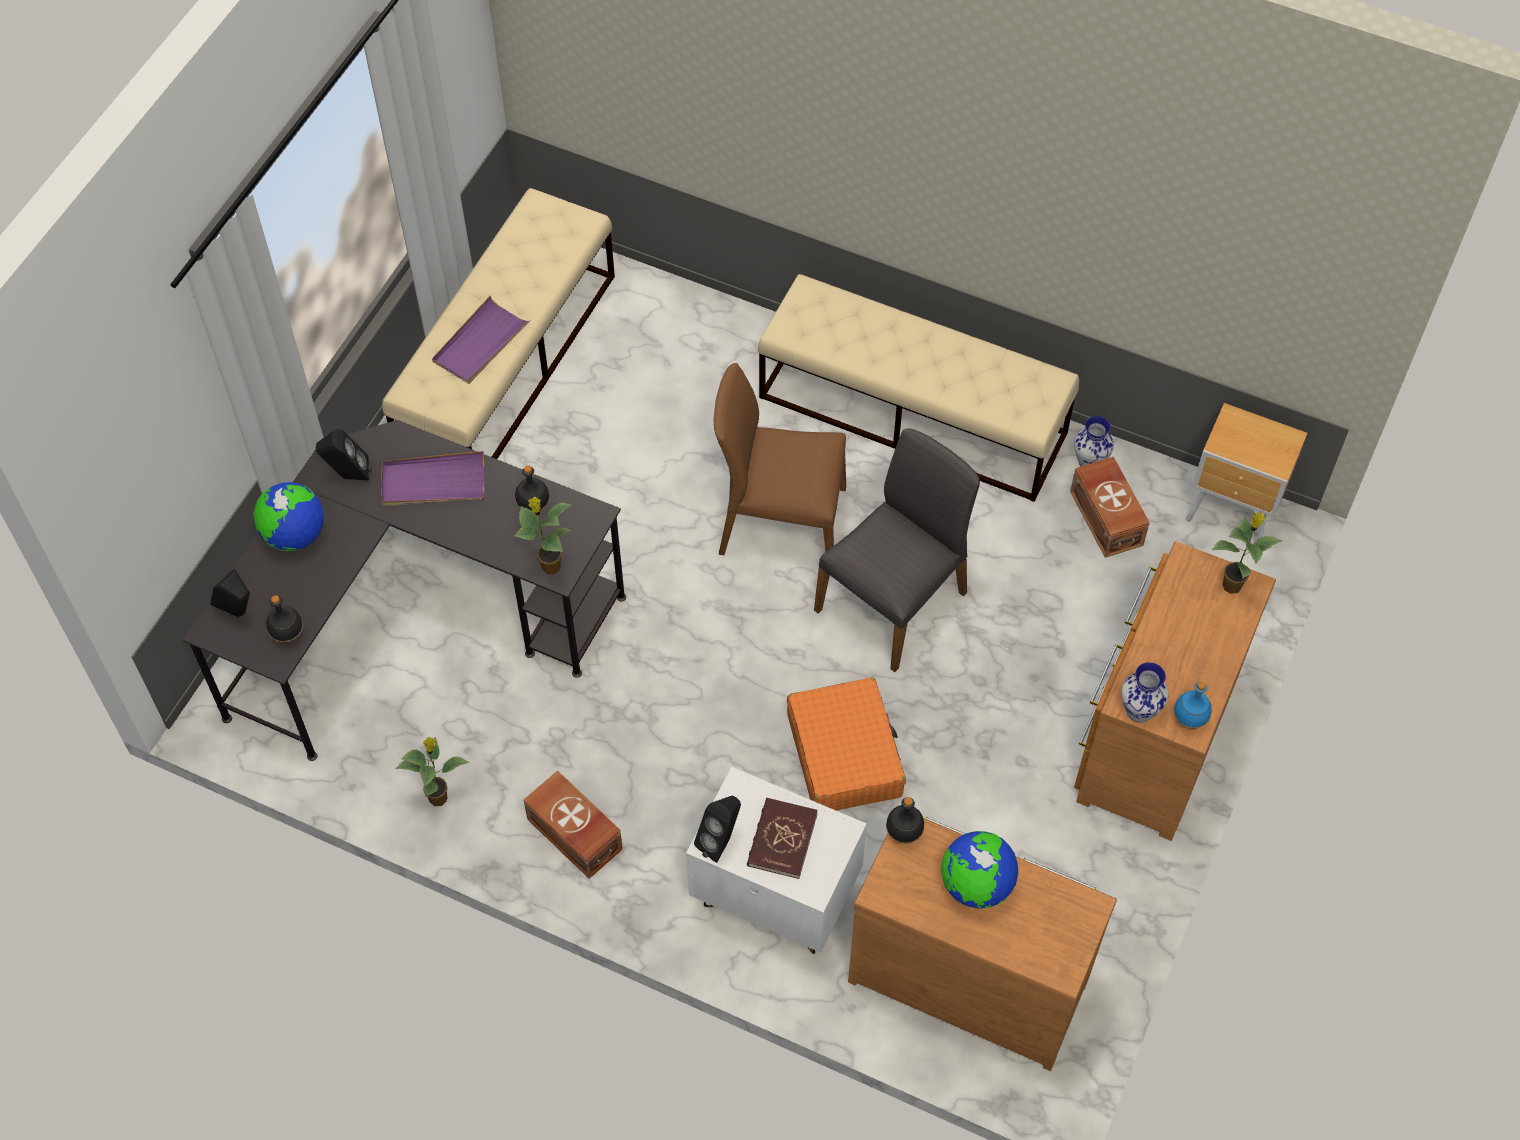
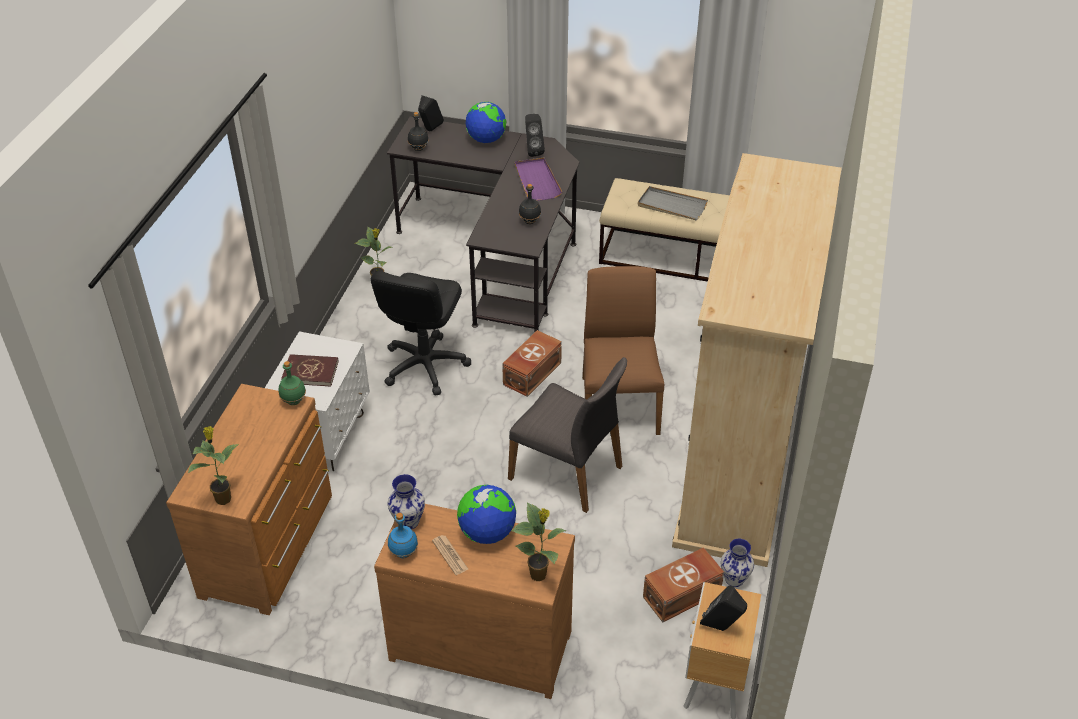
camera: 80 degrees right, 15 degrees down
(480, 344) = (671, 206): purple tray -> grey tray
(549, 566) = (486, 234): potted plant -> potted plant (223, 498)
(574, 836) = (359, 341): brown storage box -> brown storage box (531, 374)
(650, 750) = (424, 365): none -> black office chair
(721, 841) = (307, 345): black speaker -> black speaker (721, 627)
(844, 755) = (435, 459): orange suitcase -> none
(904, 833) = (294, 401): black bottle -> green bottle
(913, 415) = (738, 465): beige bench -> beige wardrobe
(976, 885) = (254, 441): globe -> globe (487, 533)
(1196, 671) = (450, 555): none -> newspaper

